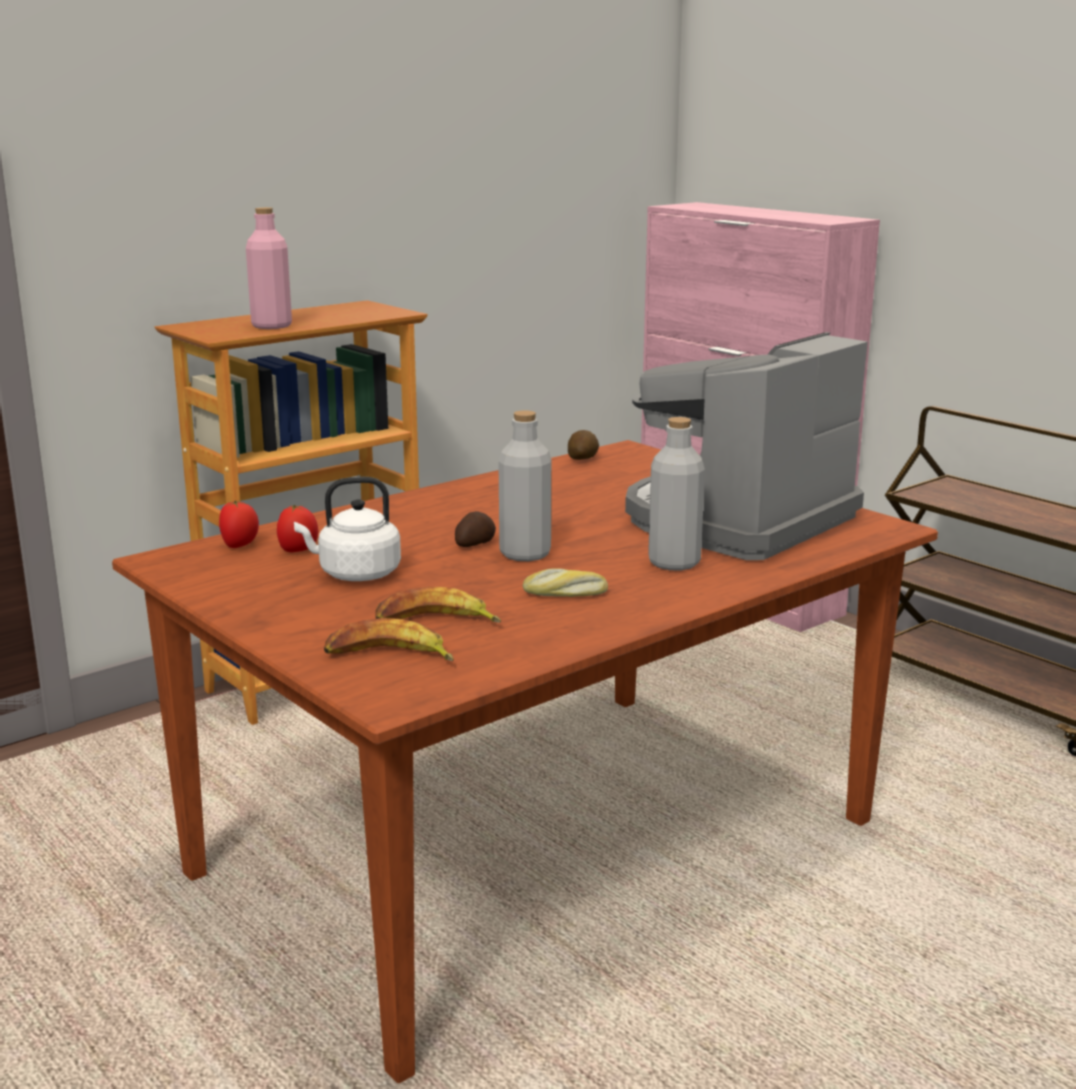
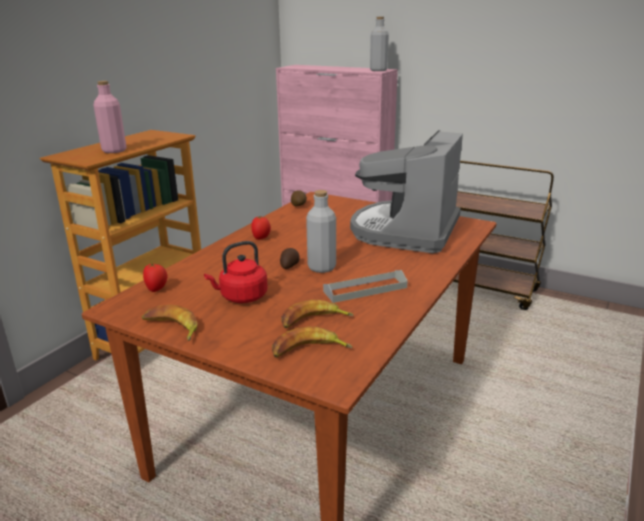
camera: 20 degrees left, 5 degrees up
(217, 596) = (171, 328): none -> banana
(298, 551) = (195, 287): tomato -> tomato (261, 238)
(355, 574) = (241, 297): white kettle -> red kettle
(565, 594) = (365, 289): bread -> grey tray
(674, 562) = (400, 260): grey bottle -> grey bottle (378, 70)

